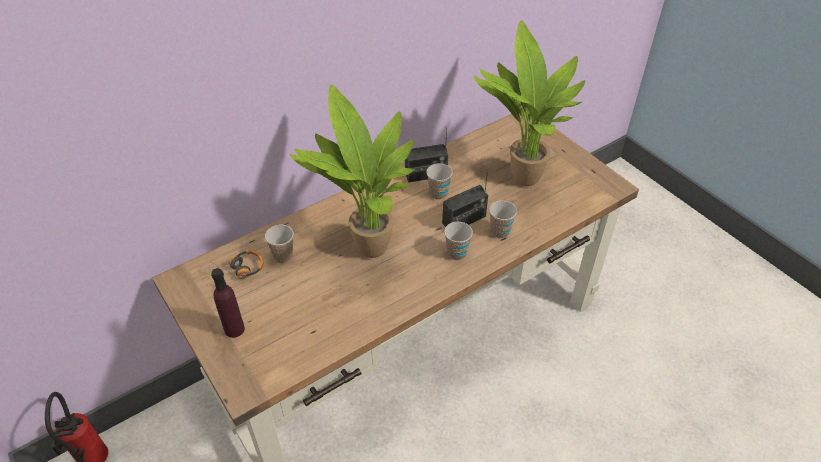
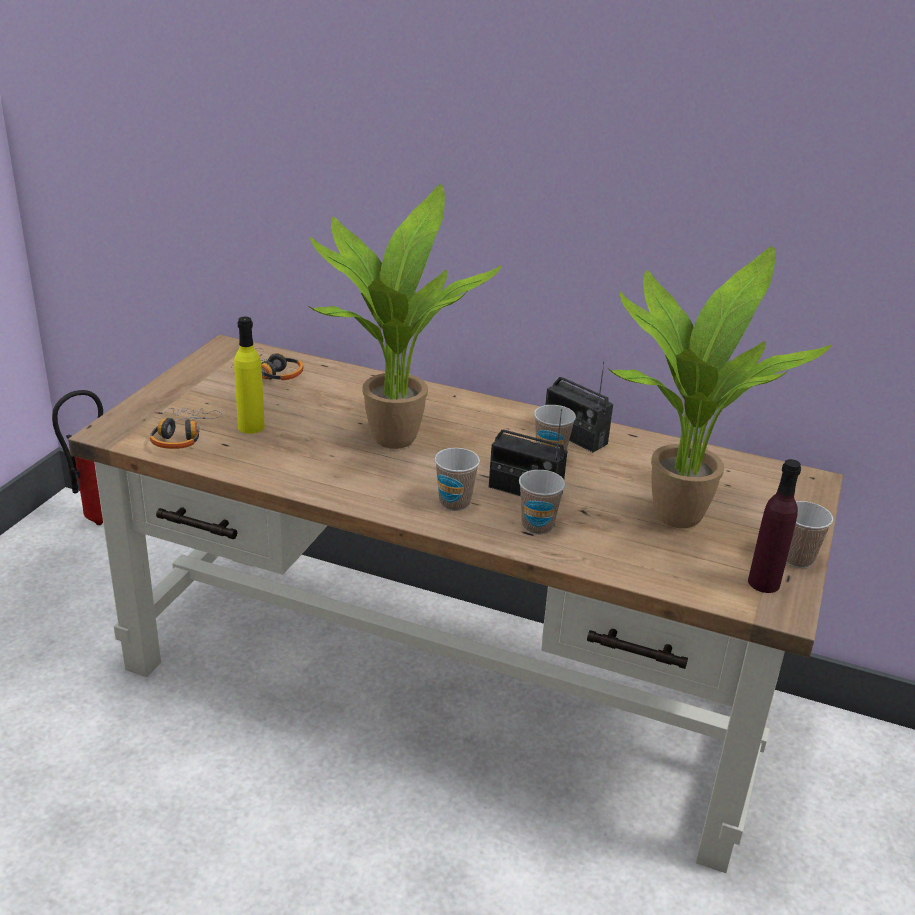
camera: 55 degrees right, 15 degrees down
(234, 329) = (188, 398): purple bottle -> purple bottle (763, 583)
(282, 351) = (181, 435): none -> headphones
(283, 256) = (320, 390): cup -> cup (797, 559)
(301, 309) = (251, 427): none -> yellow bottle

